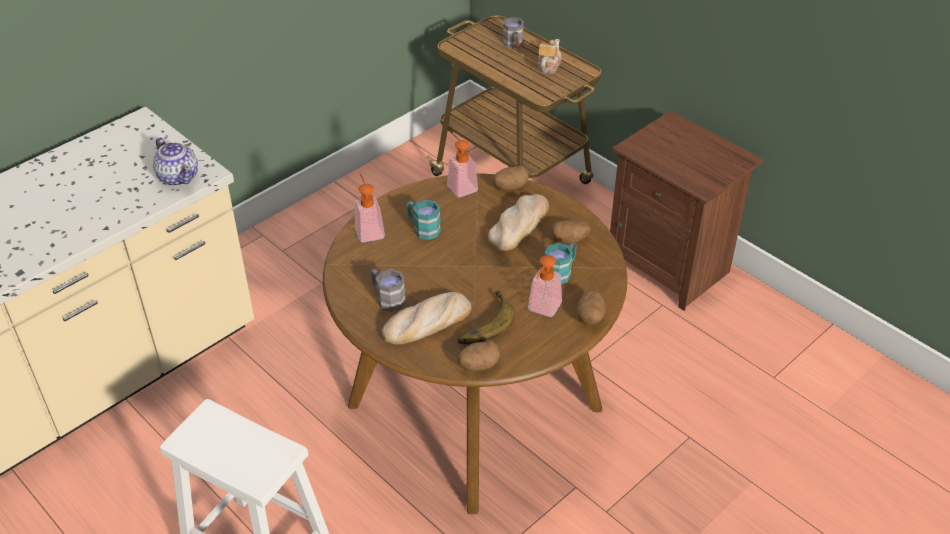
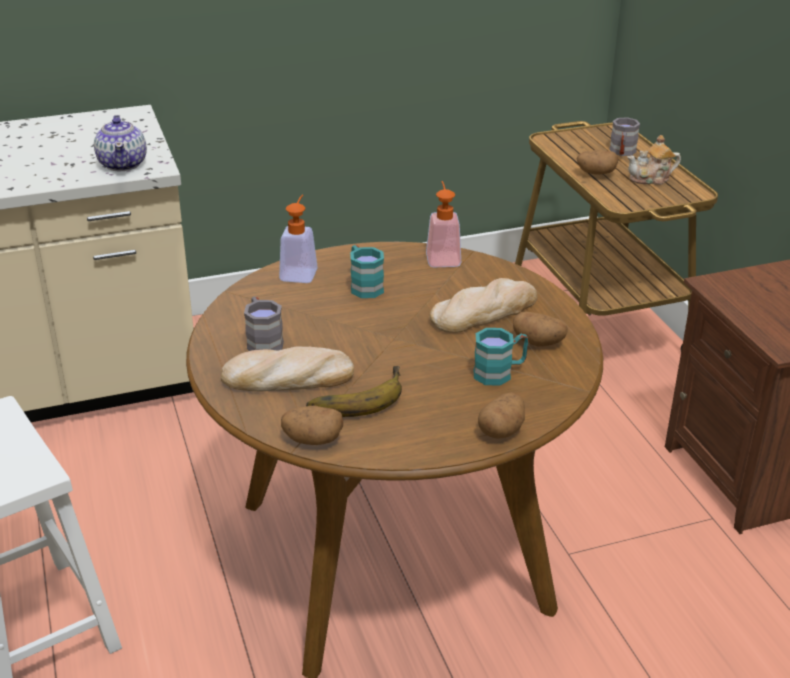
camera: 25 degrees right, 10 degrees down
(510, 187) = (503, 272): potato -> potato (595, 173)
(542, 310) = (442, 406): soap dispenser -> none
(548, 66) = (651, 179): teapot -> teapot turned 150 degrees counterclockwise

